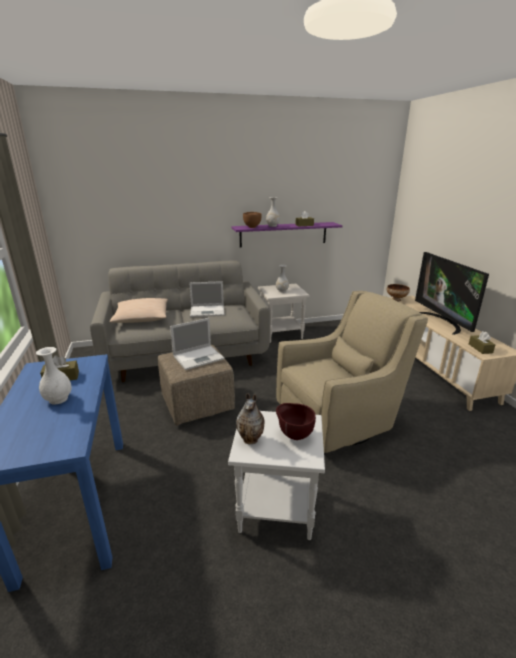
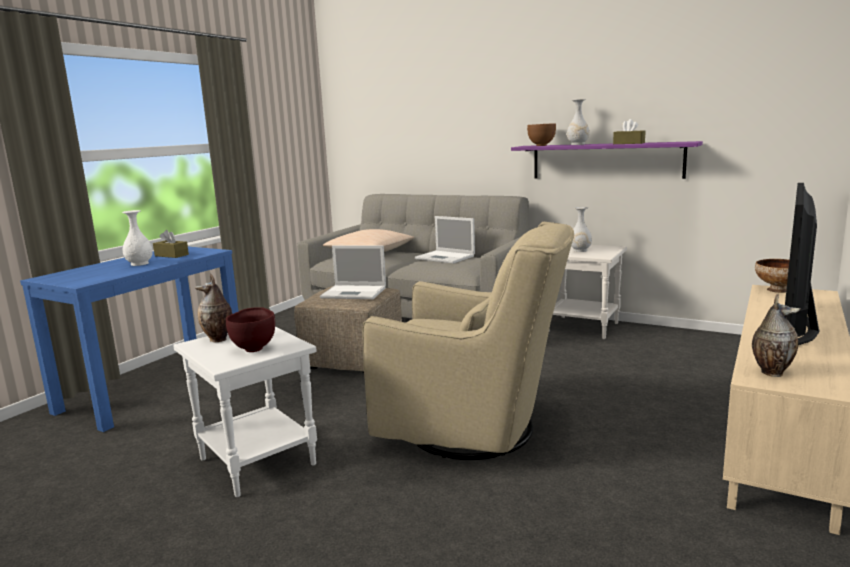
camera: 45 degrees right, 10 degrees down
(480, 348) = (771, 372): brown tissue box -> vase

